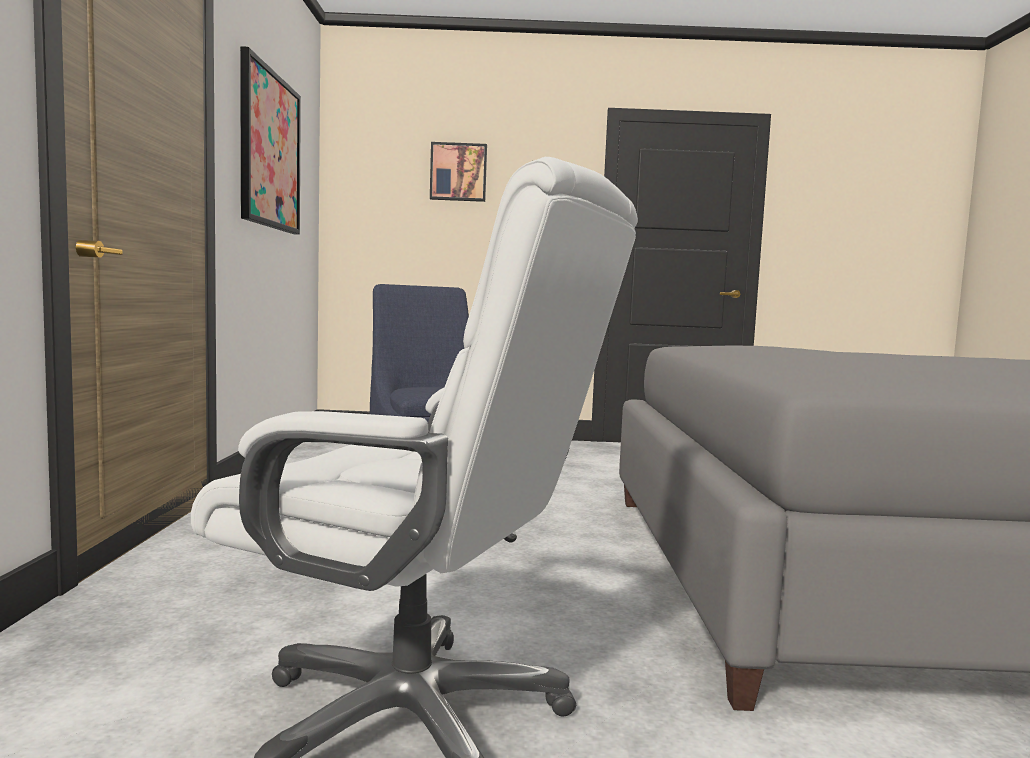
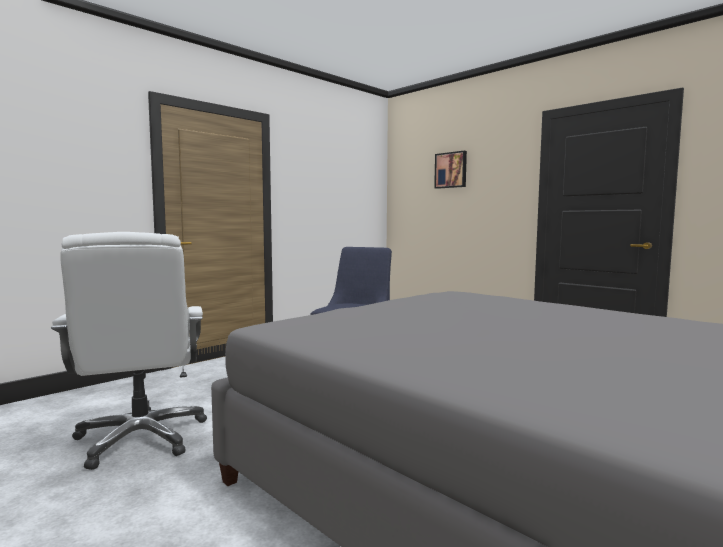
camera: 45 degrees right, 0 degrees up
(270, 151) = (325, 179): picture -> none

